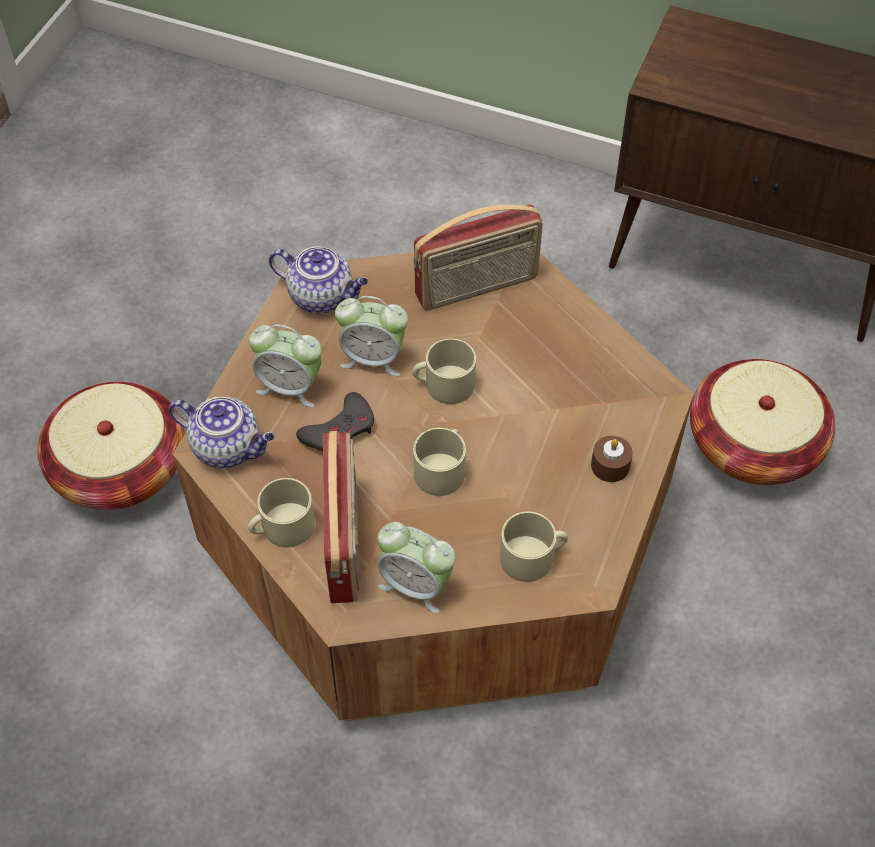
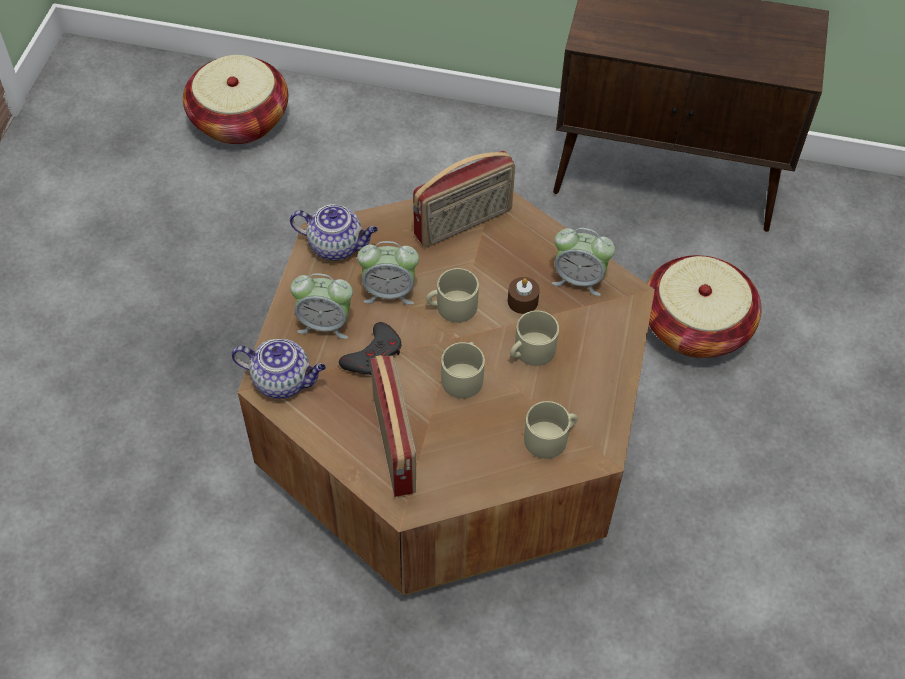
camera: 10 degrees left, 0 degrees up
(120, 468) = (172, 411): basket -> basket (240, 119)
(282, 528) = (341, 441): beige mug -> beige mug (530, 351)
(416, 585) = (460, 472): alarm clock -> alarm clock (579, 279)
(610, 465) = (598, 356): brown candle -> brown candle (522, 301)

